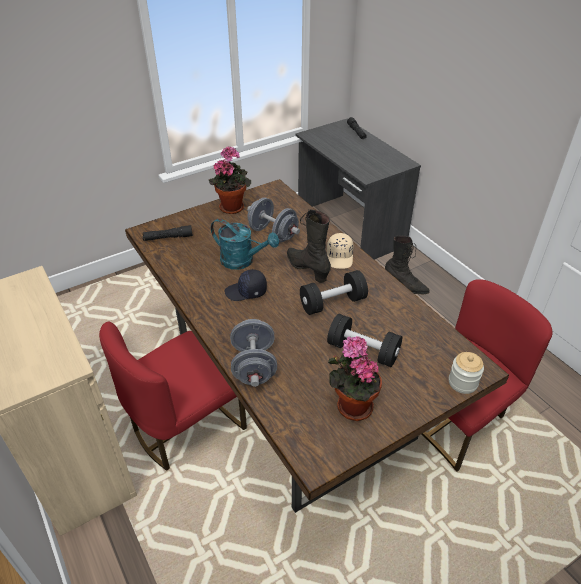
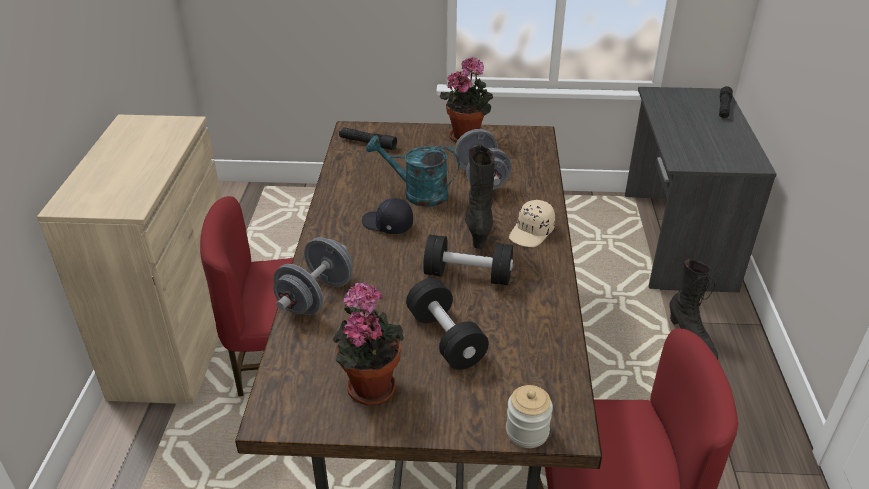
camera: 35 degrees right, 5 degrees down
(243, 261) = (417, 194): turquoise watering can -> turquoise watering can turned 135 degrees clockwise

